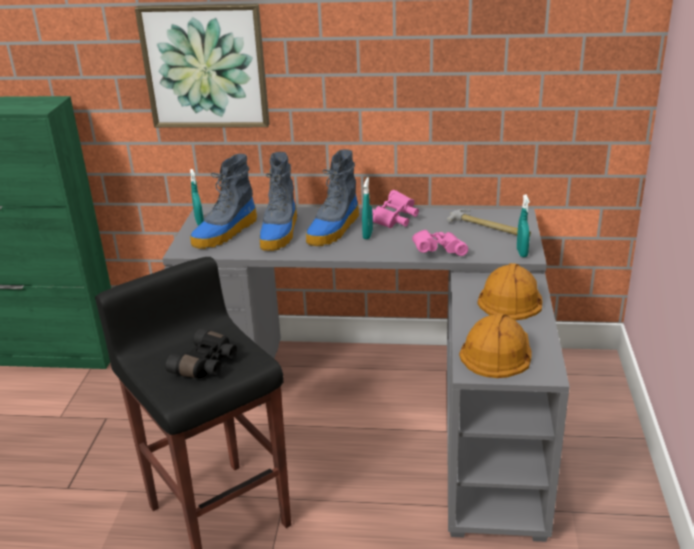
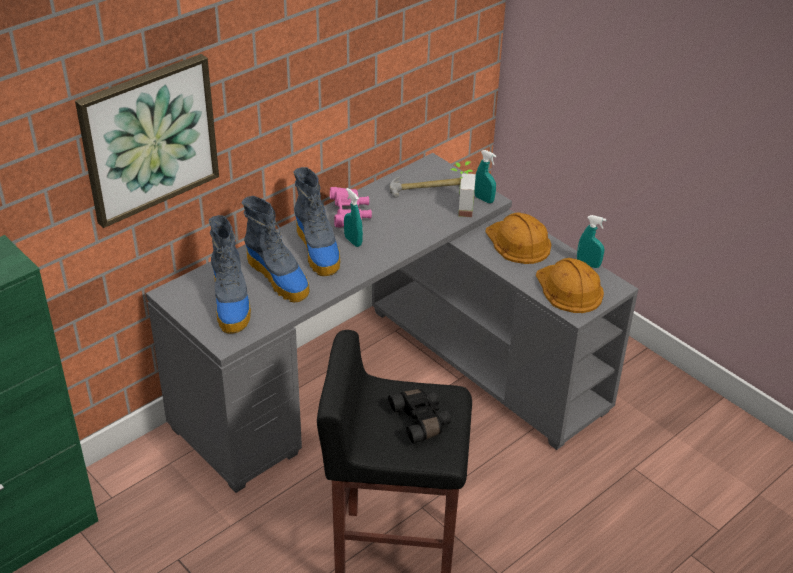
camera: 50 degrees left, 10 degrees up
(199, 222) = (185, 307): turquoise spray bottle -> turquoise spray bottle (588, 264)
(438, 251) = (428, 229): pink binoculars -> none
(490, 250) = (460, 208): none -> potted plant

